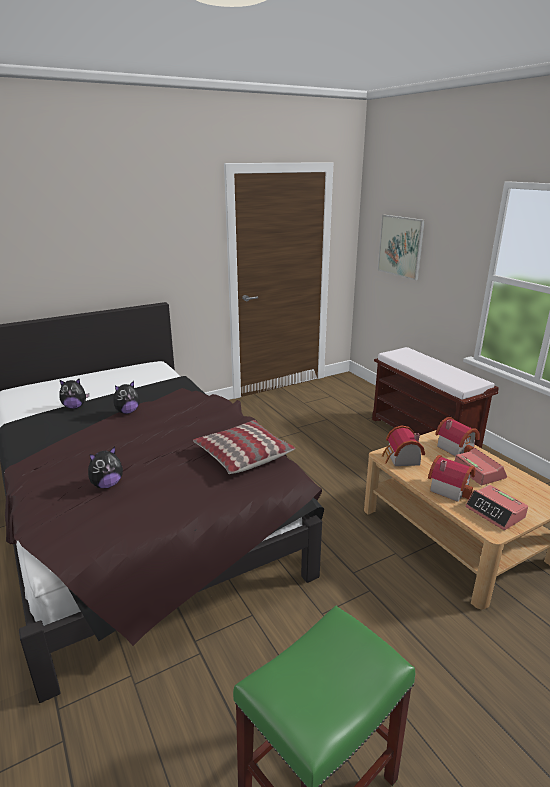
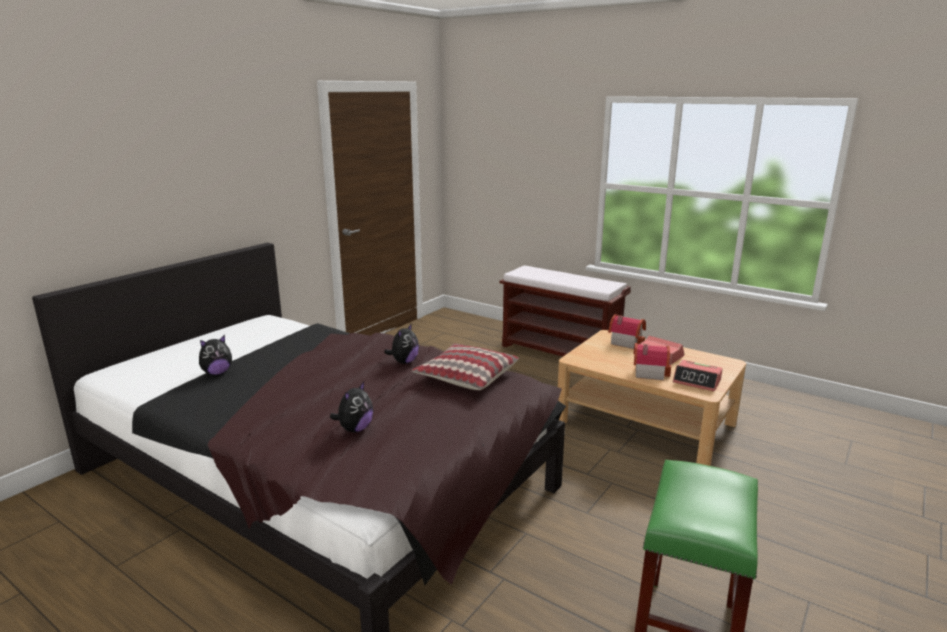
camera: 25 degrees left, 5 degrees down
(127, 412) = (294, 365): plush toy -> plush toy (404, 362)
(400, 246) = (498, 165): picture -> none
(401, 459) = (591, 359): toy house -> none

